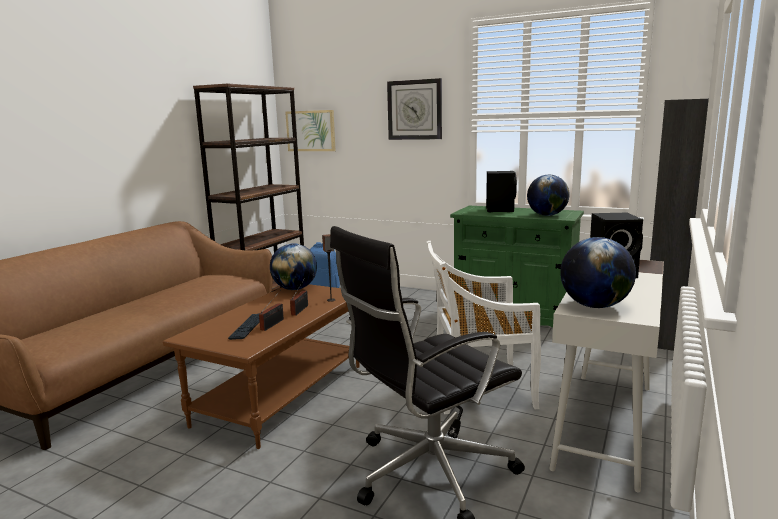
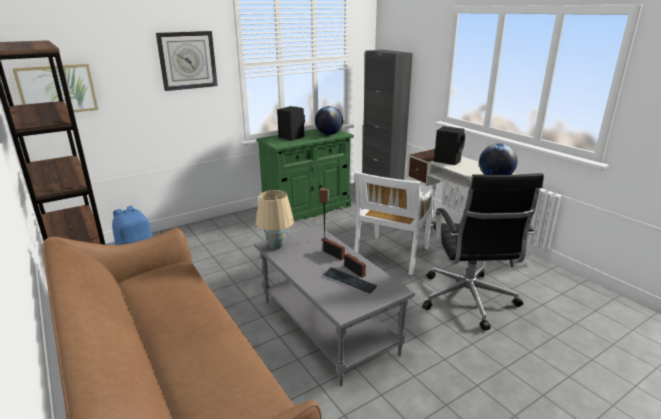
camera: 60 degrees left, 10 degrees up
(281, 393) = (326, 327): brown coffee table -> grey coffee table
(295, 289) = (276, 246): globe -> beige table lamp

